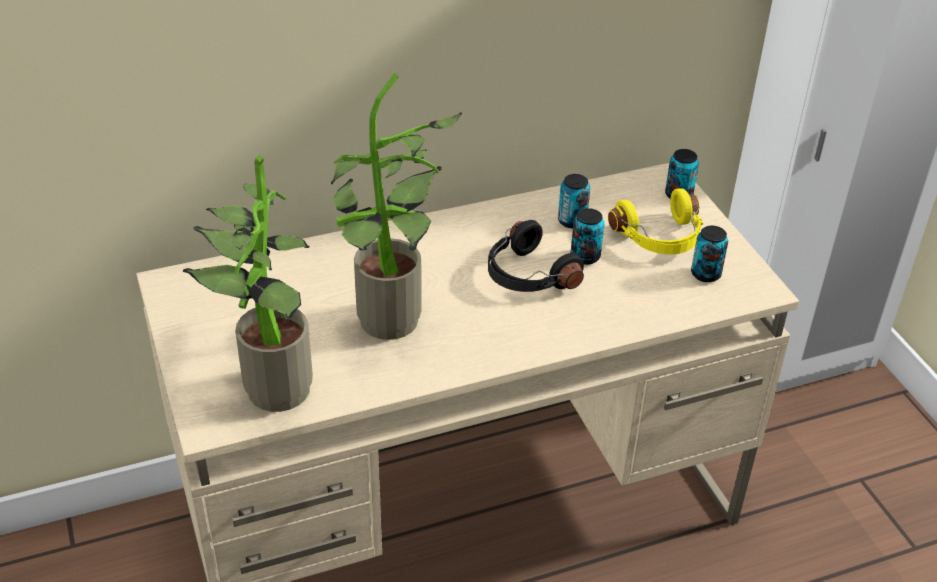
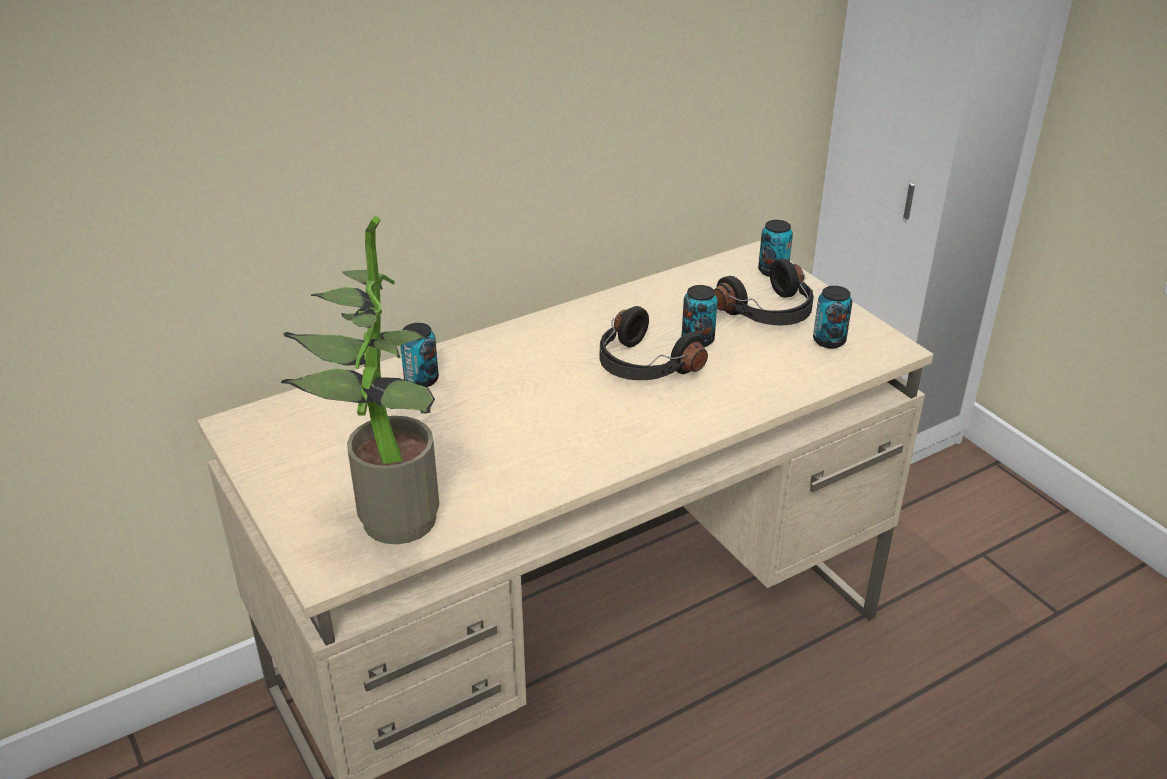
camera: 10 degrees left, 5 degrees down
(392, 326) = (510, 436): potted plant -> none
(572, 221) = (671, 308): can -> can (421, 380)
(660, 238) = (769, 313): yellow headphones -> black headphones

